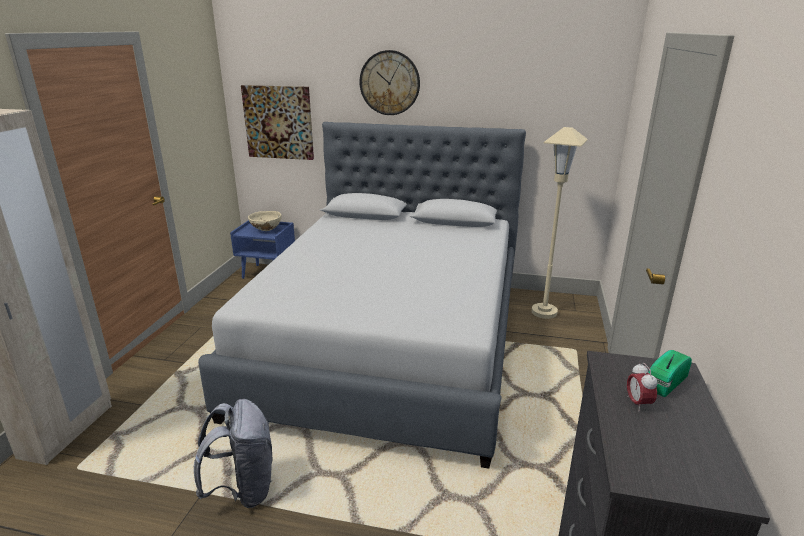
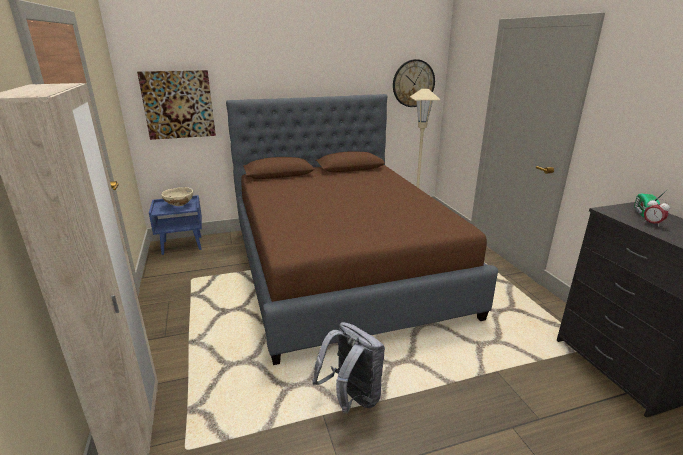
camera: 30 degrees left, 0 degrees up
(389, 83) = (280, 64): wall clock -> wall clock (413, 83)
(391, 343) = (342, 268): grey bed -> brown bed

